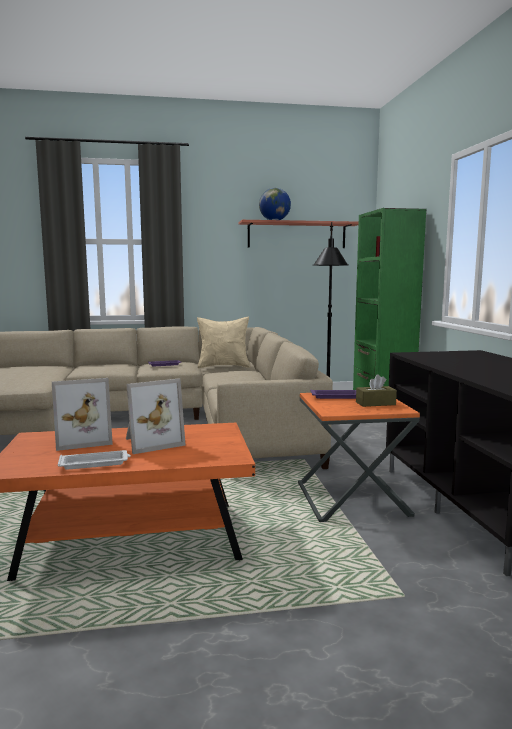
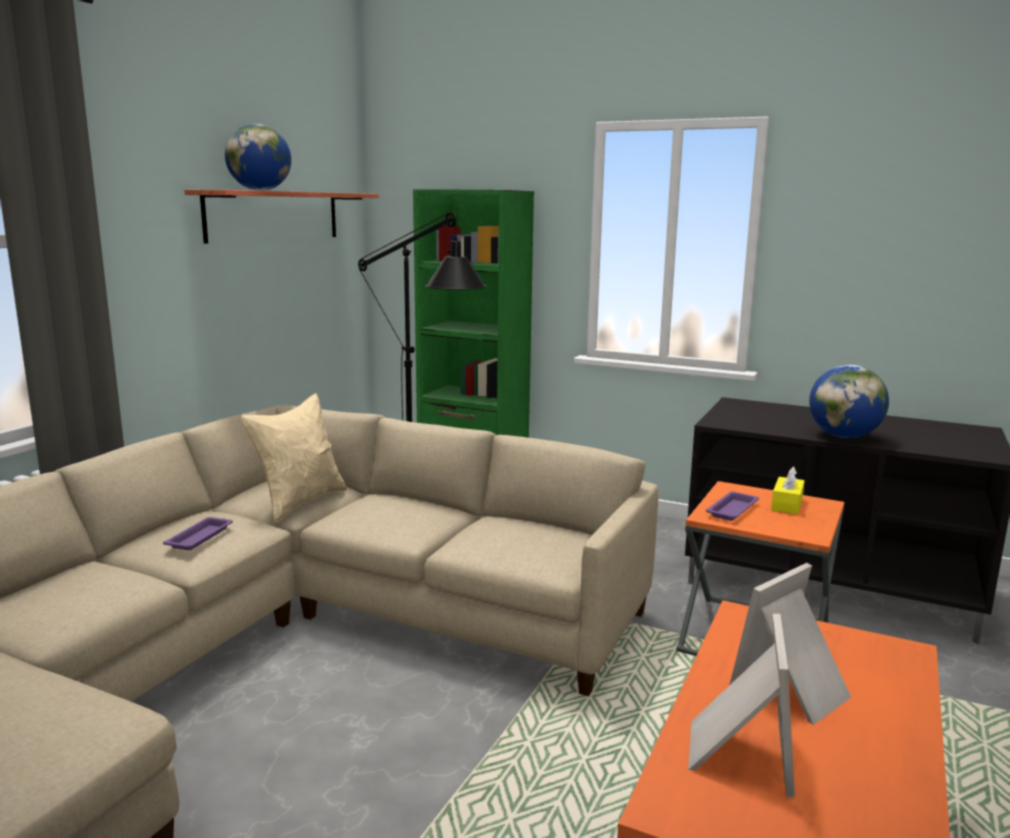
camera: 55 degrees left, 5 degrees up
(95, 463) = (894, 770): white tray -> none
(151, 442) = (794, 691): picture frame -> picture frame turned 135 degrees counterclockwise
(375, 403) = (787, 504): brown tissue box -> yellow tissue box
(461, 369) = (843, 436): none -> globe

